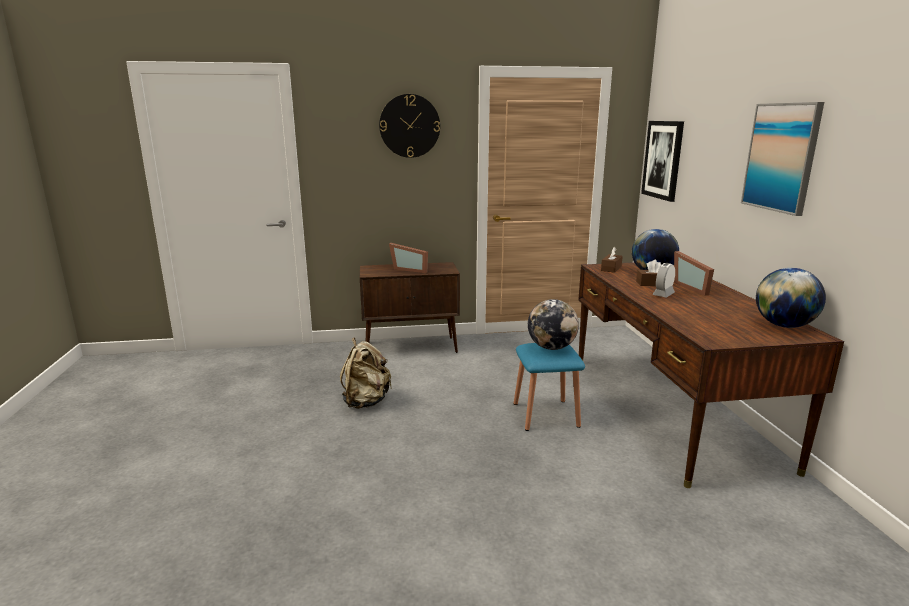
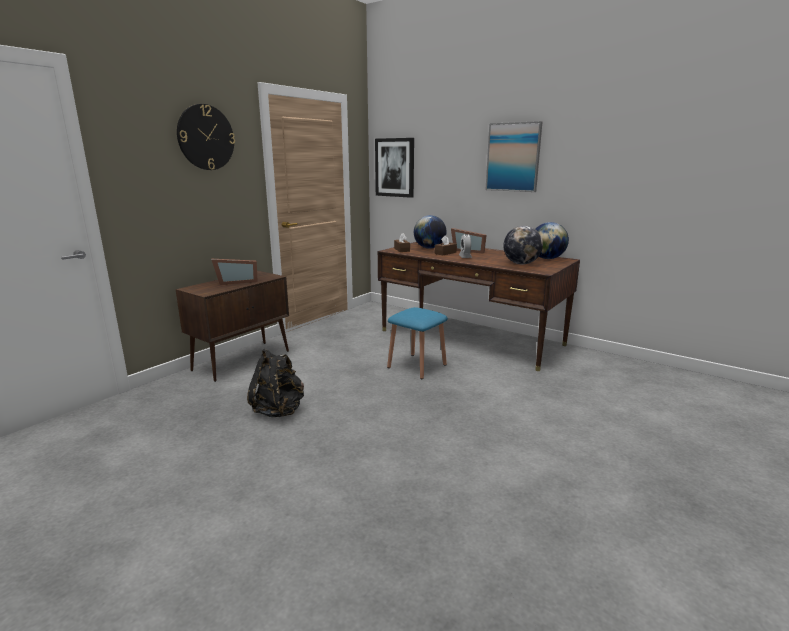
camera: 45 degrees left, 0 degrees up
(366, 402) = (279, 410): beige backpack -> black backpack
(551, 347) = (418, 311): globe -> globe (521, 264)

